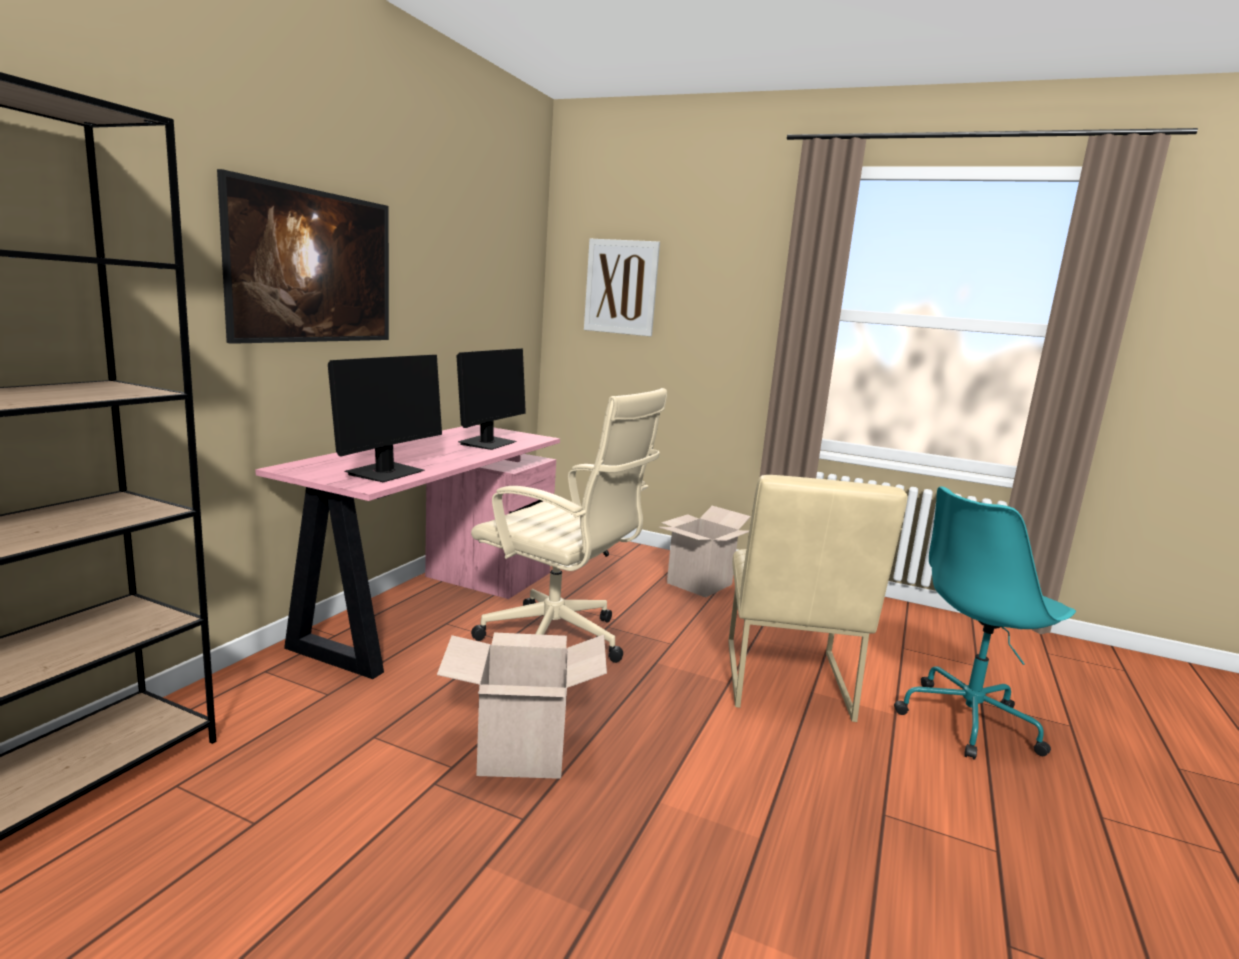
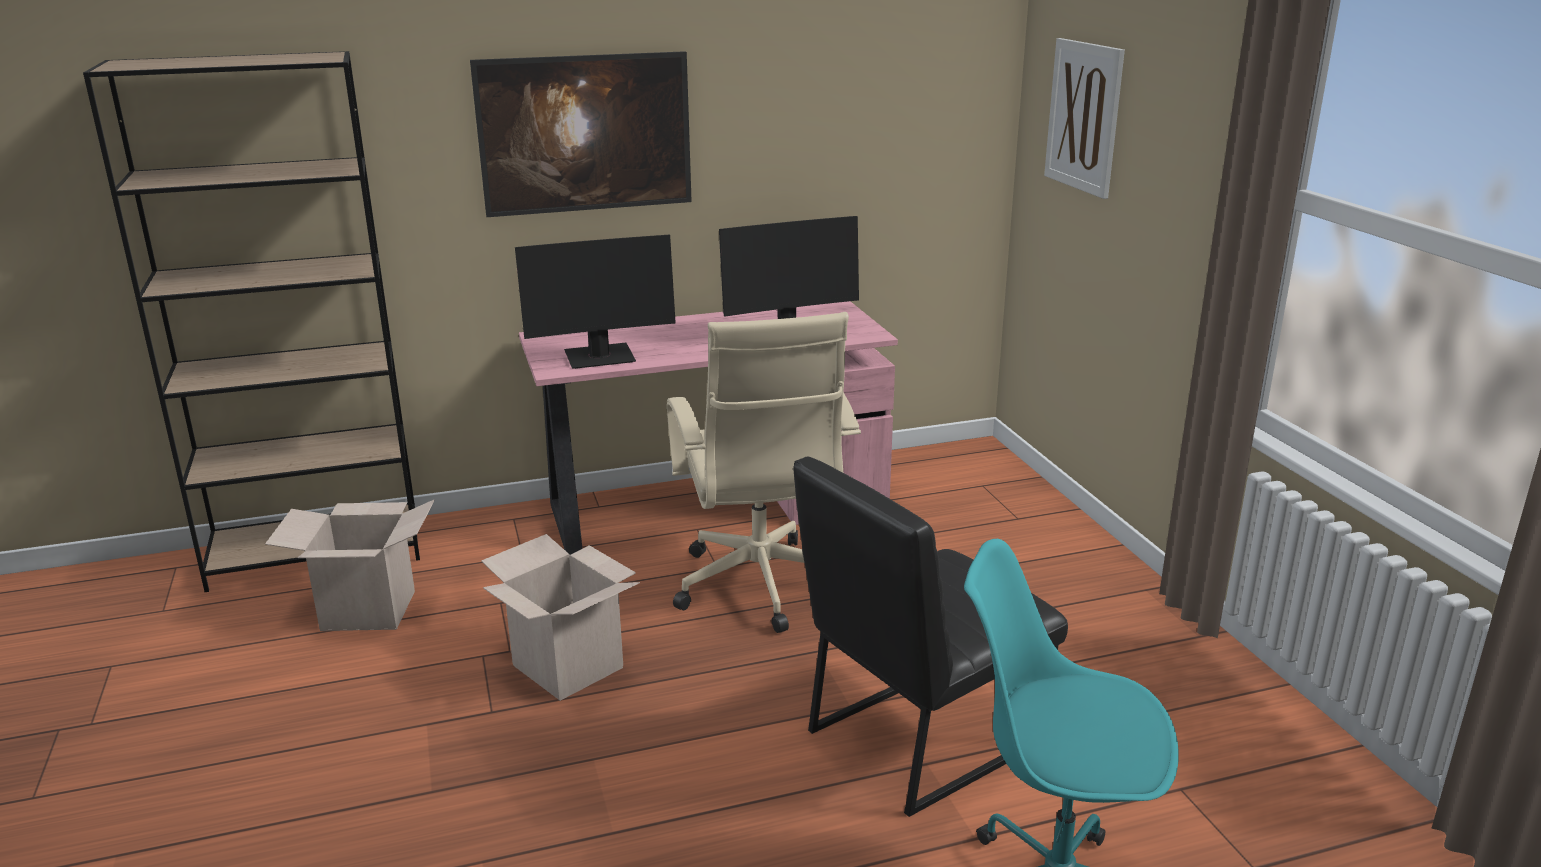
camera: 50 degrees right, 10 degrees up
(699, 584) = (1052, 588): cardboard box -> cardboard box (368, 610)
(786, 680) = (920, 737): beige chair -> black chair

